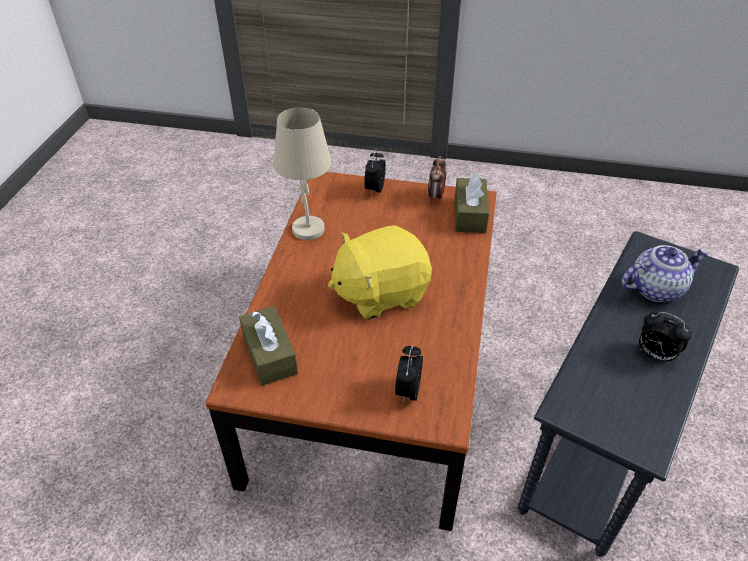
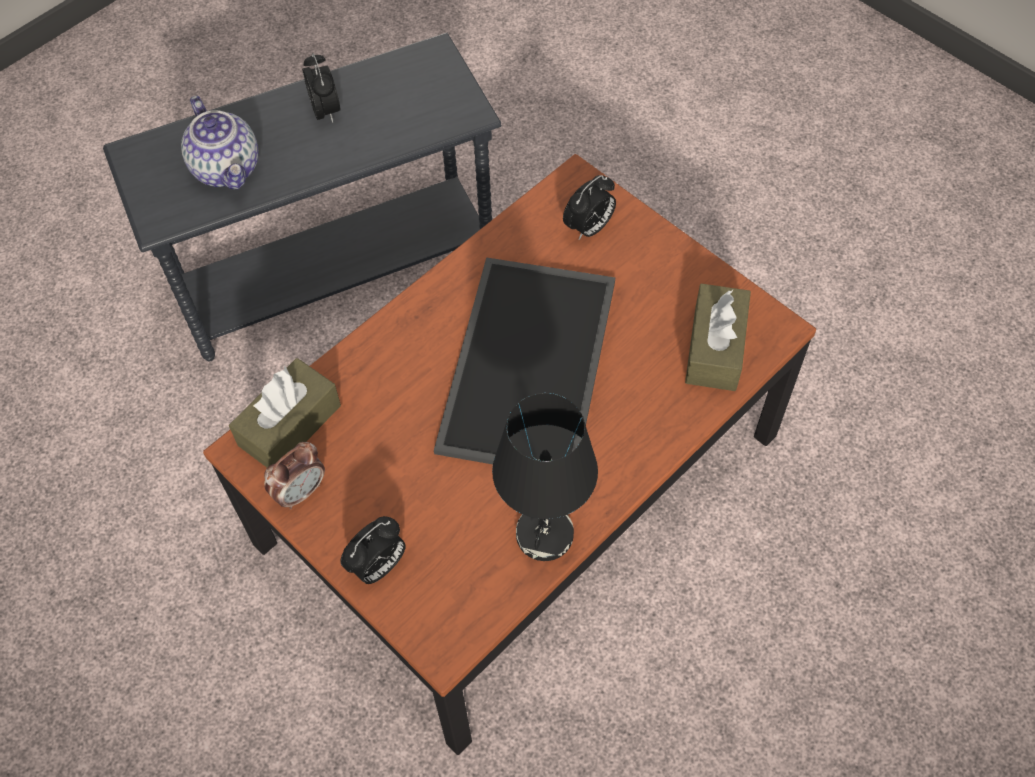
camera: 145 degrees left, 15 degrees up
(307, 229) = (545, 536): beige table lamp -> black table lamp
(380, 293) = (525, 361): yellow plush toy -> tray
(655, 288) = (228, 168): teapot -> teapot turned 135 degrees counterclockwise

